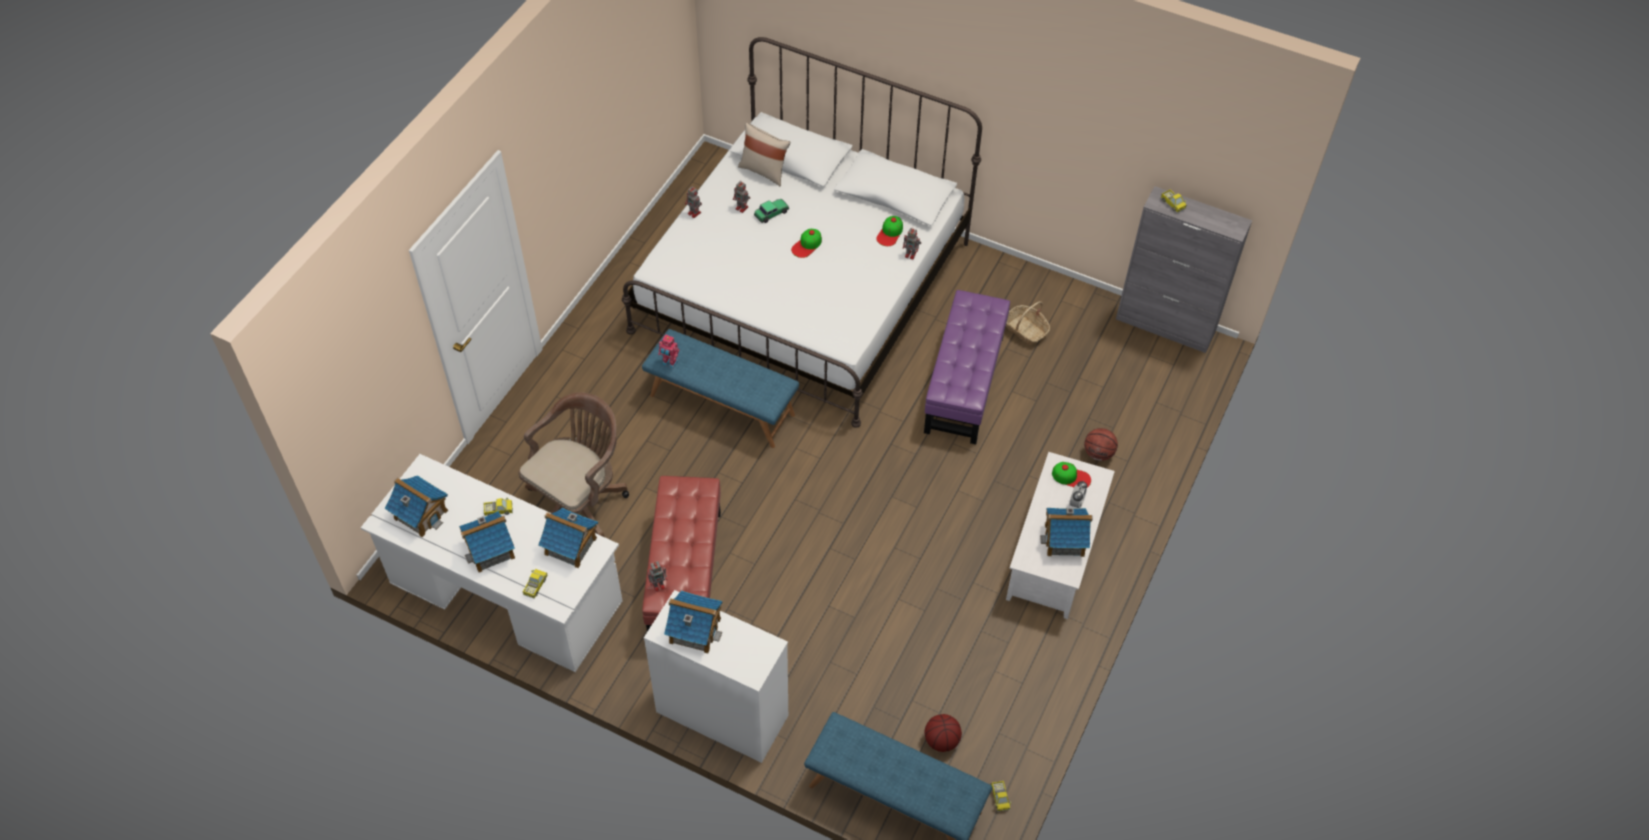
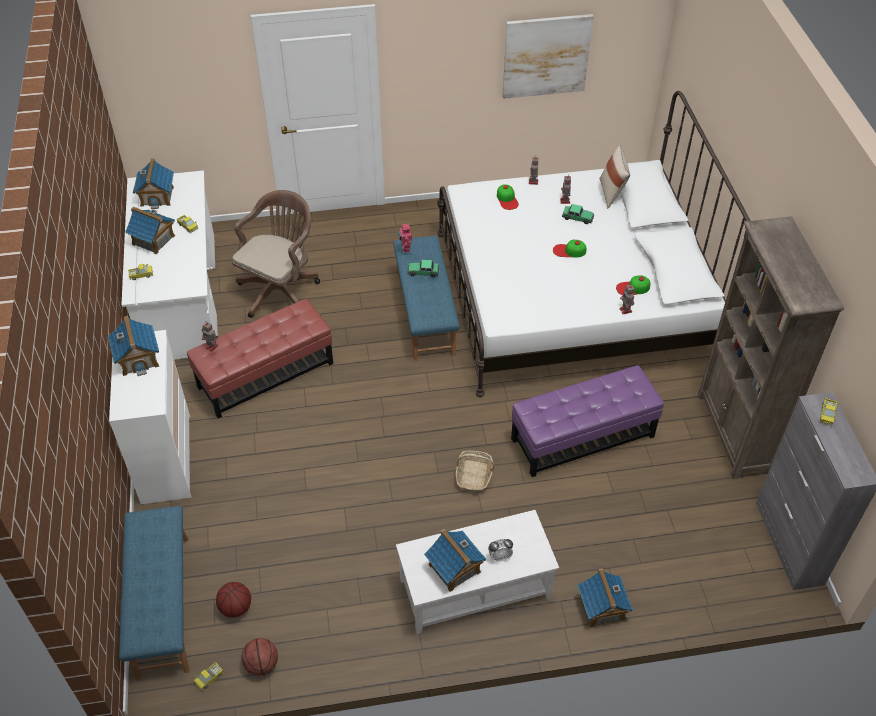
camera: 55 degrees right, 5 degrees down
(571, 546) = (186, 274): toy house -> toy house (602, 608)
(580, 501) = (281, 289): brown office chair -> brown office chair turned 60 degrees counterclockwise
(623, 87) = (546, 56): none -> picture
(710, 366) = (423, 272): none -> toy car
(1025, 330) = (677, 447): basket -> basket (474, 476)
(1042, 285) = (734, 433): none -> brown bookcase
(1071, 477) = (523, 539): cap -> cap (507, 199)
(1098, 453) = (603, 566): basketball -> basketball (262, 664)

